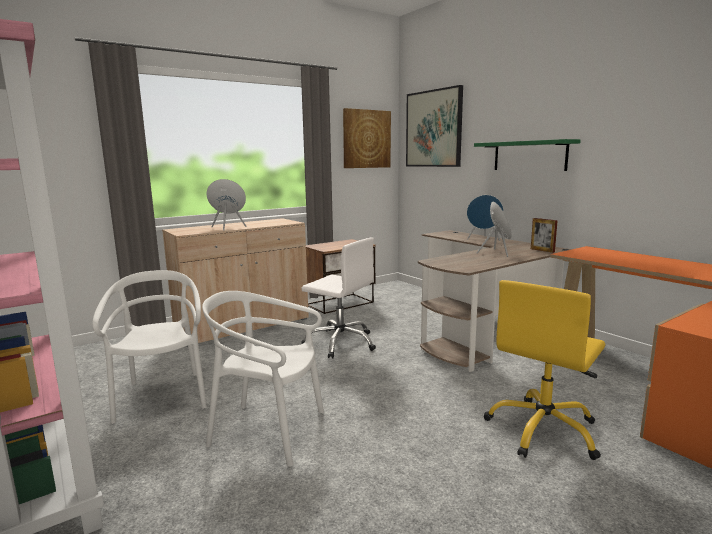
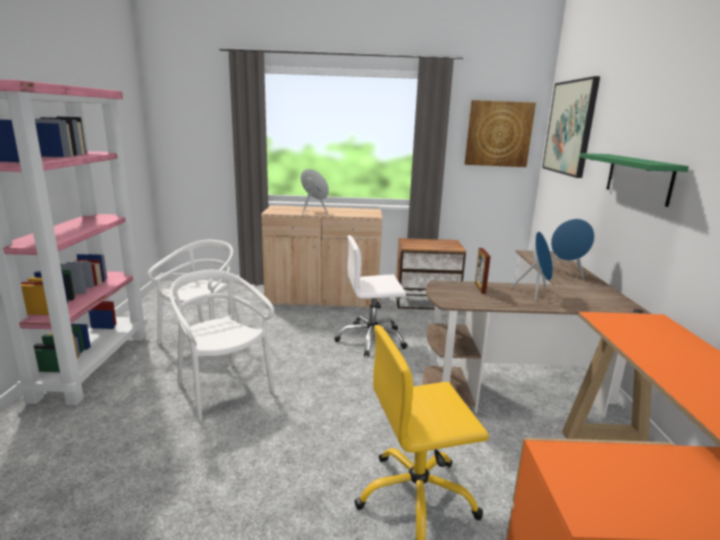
camera: 35 degrees right, 5 degrees up
(341, 343) = (371, 339): white office chair -> white office chair turned 105 degrees clockwise
(542, 250) = (602, 304): picture frame -> picture frame (480, 288)

